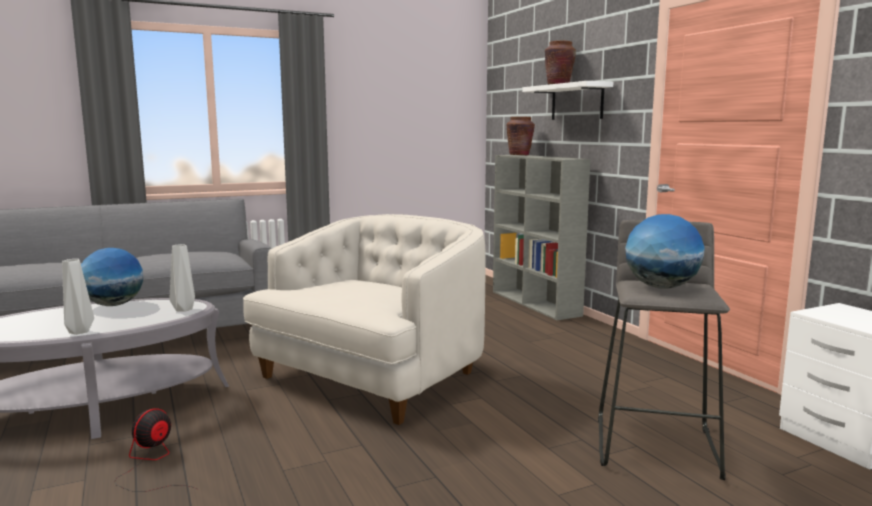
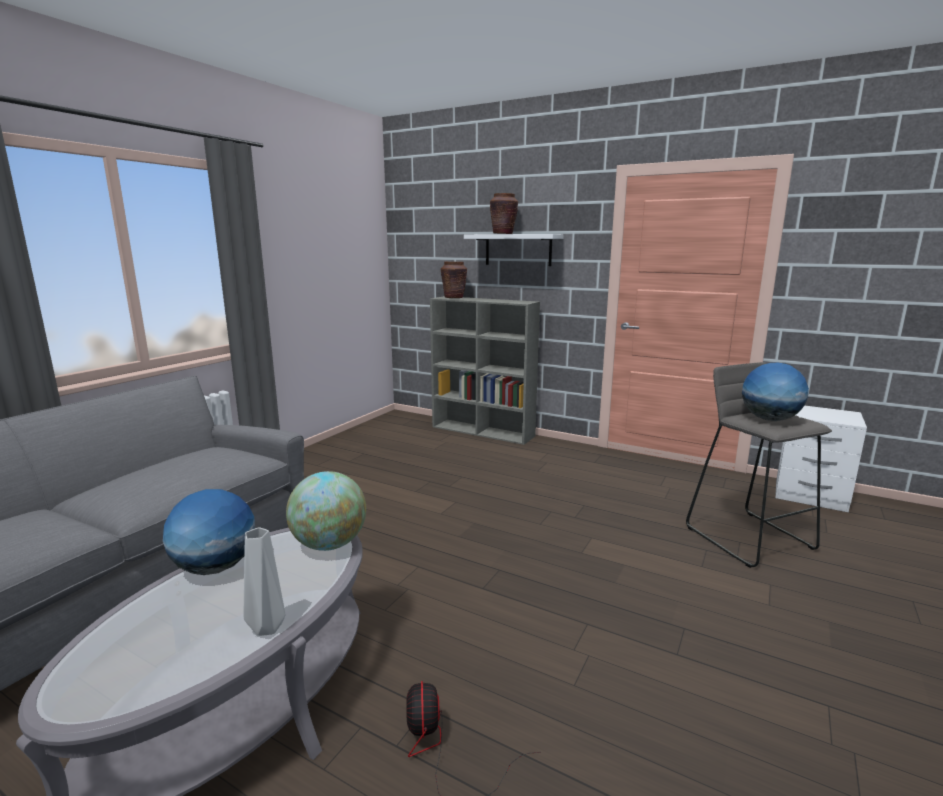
camera: 35 degrees left, 5 degrees up
(184, 309) = (329, 544): grey vase -> globe
(372, 377) = (479, 548): white armchair -> none

